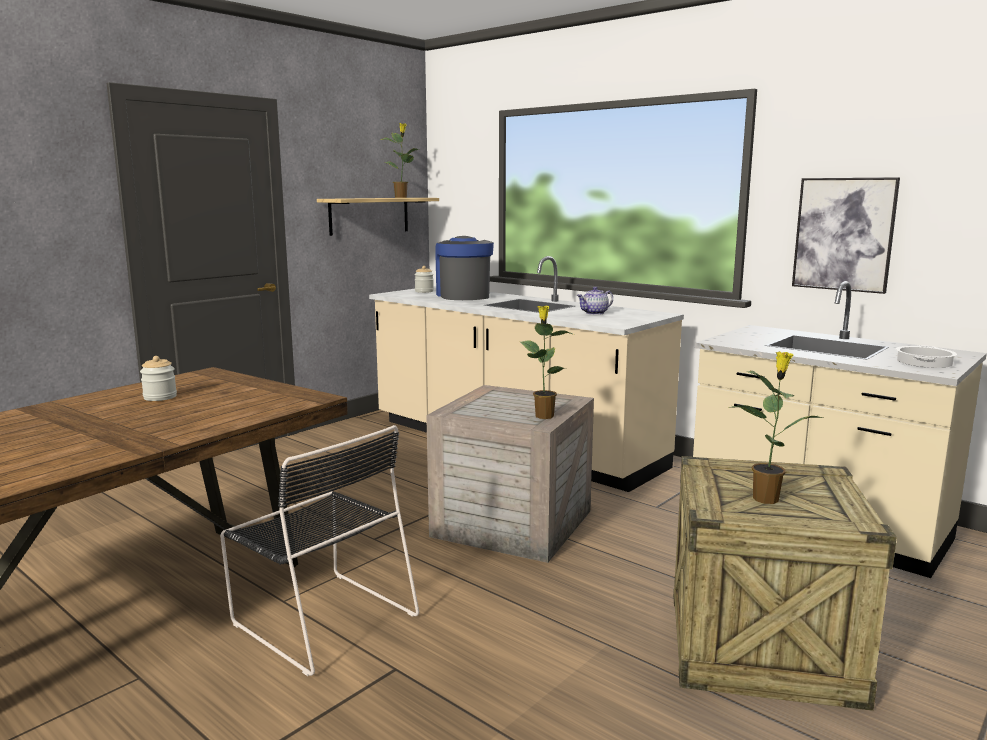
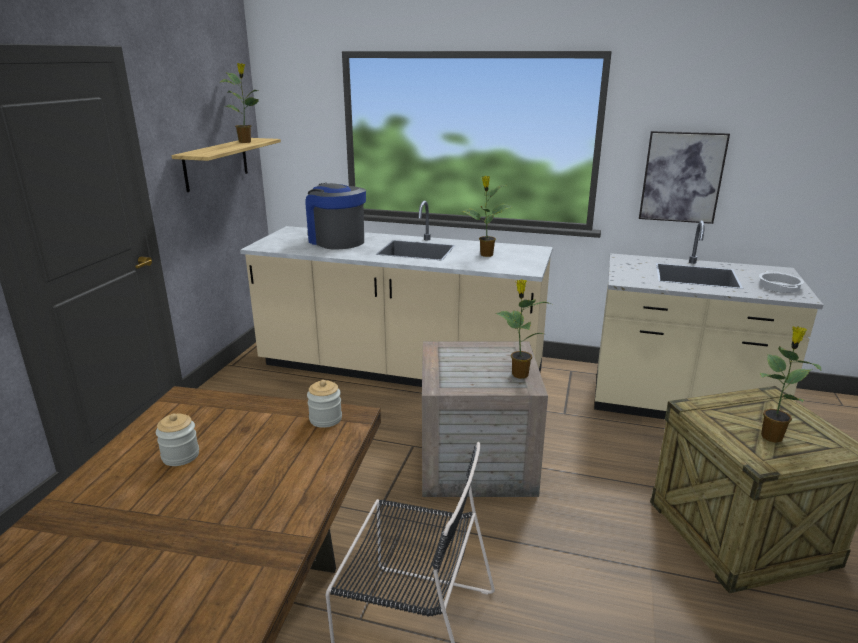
camera: 25 degrees left, 10 degrees up
(424, 291) = (289, 238): jar -> jar (325, 419)
(594, 313) = (486, 255): teapot -> potted plant

